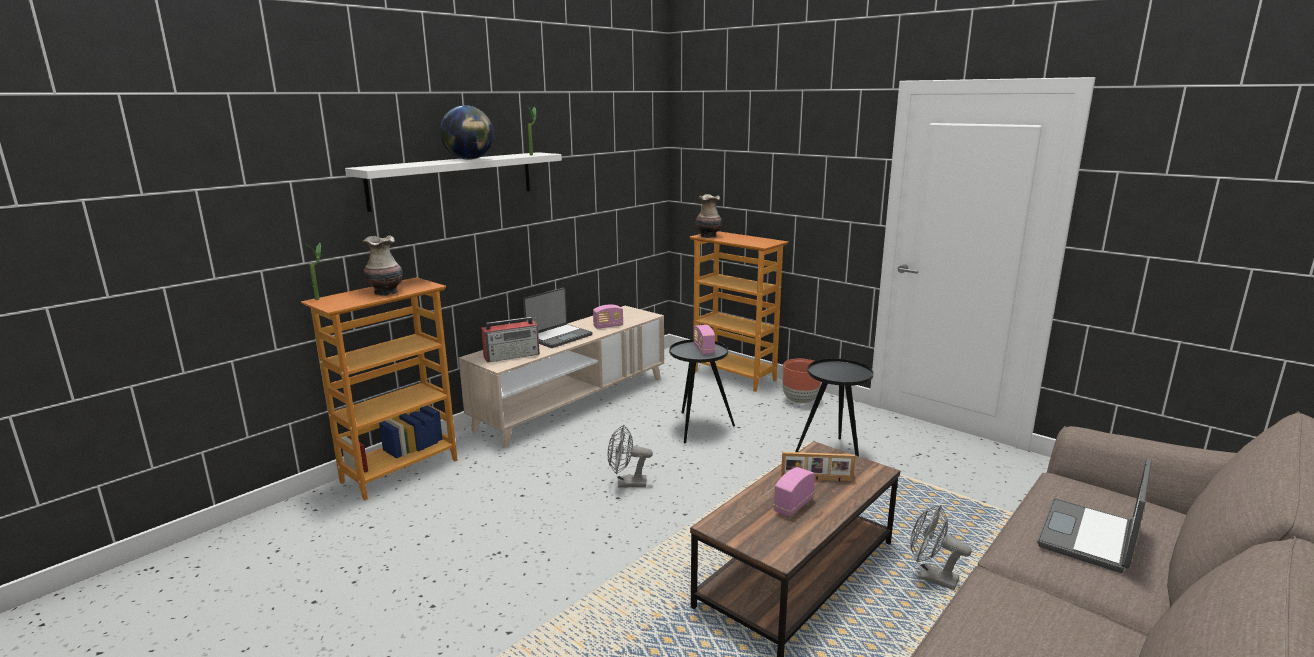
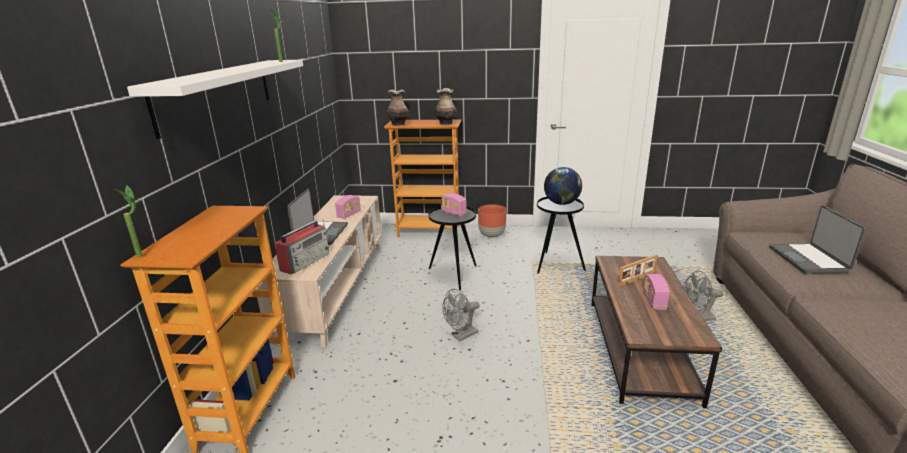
camera: 35 degrees left, 5 degrees up
(386, 292) = (215, 228): vase -> vase (446, 123)
(469, 159) = (240, 68): globe -> globe (561, 203)

